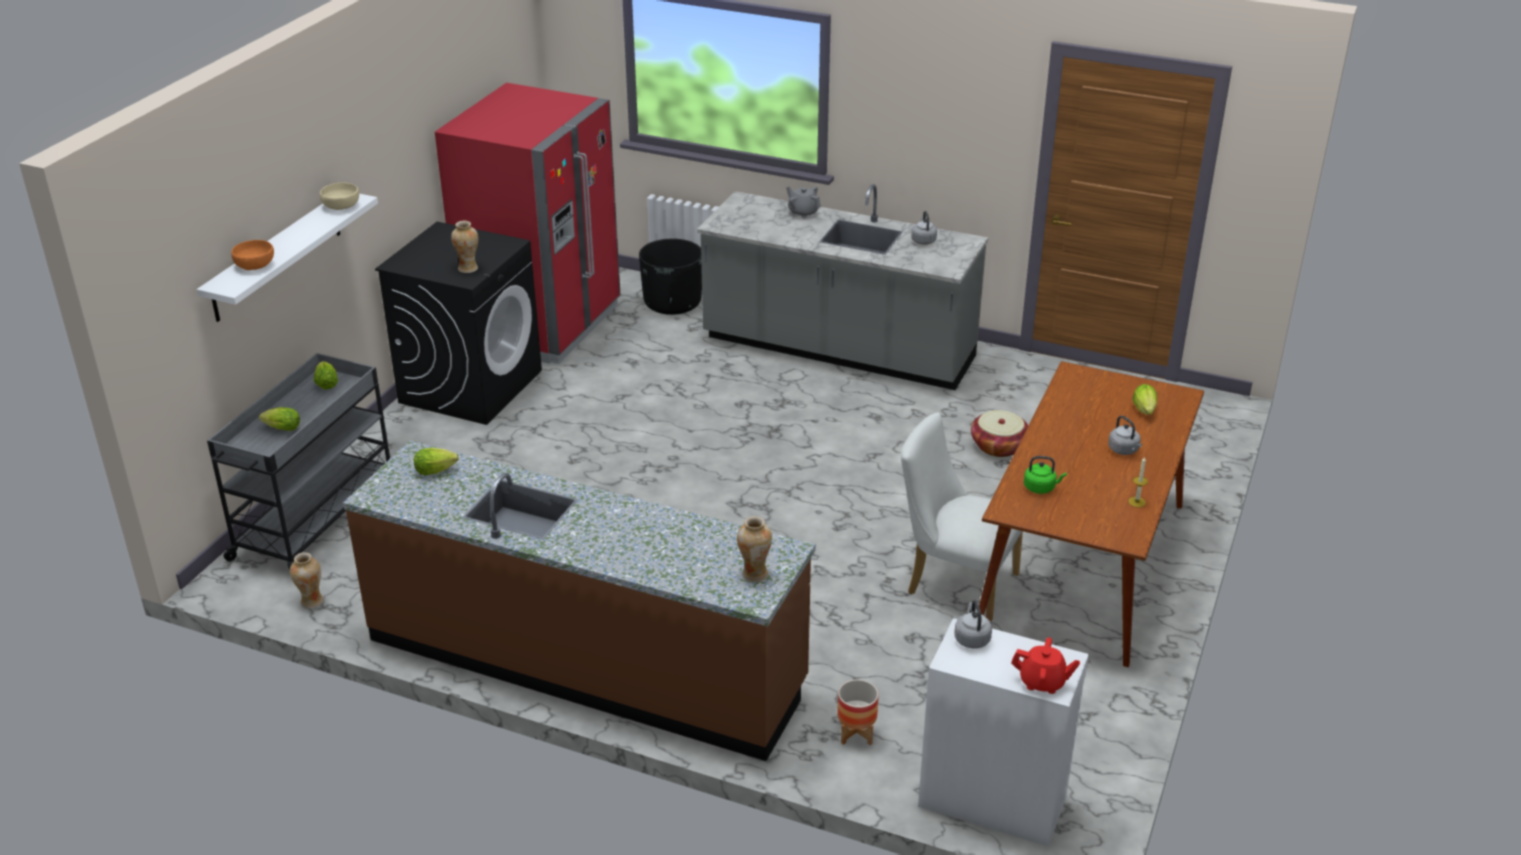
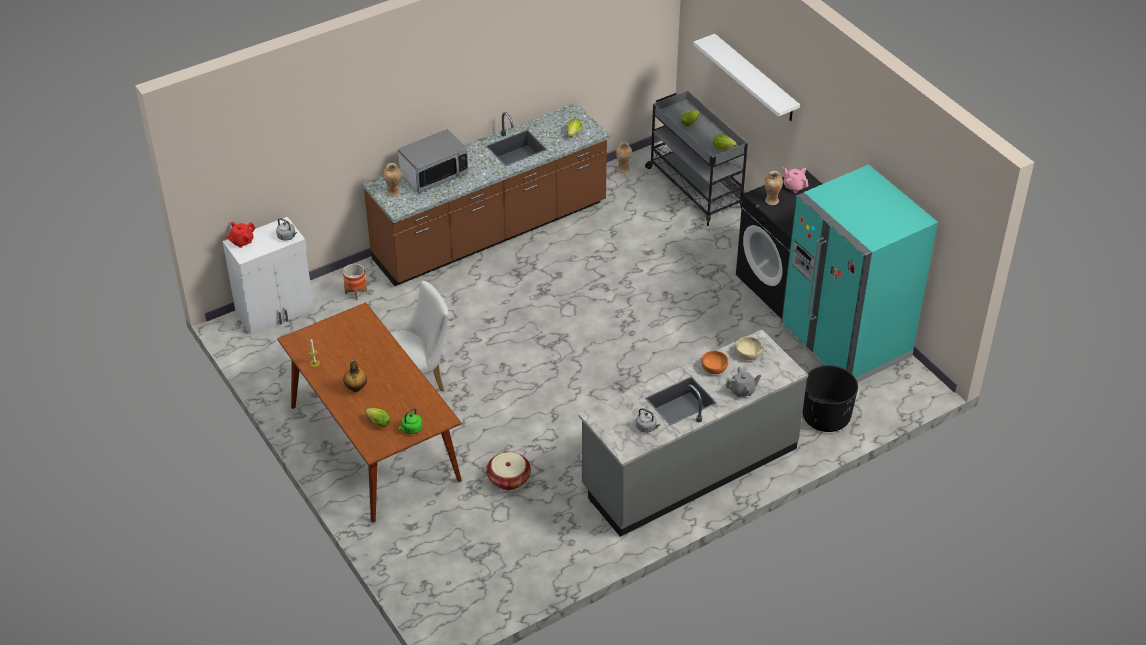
camera: 125 degrees right, 10 degrees up
(255, 265) = (724, 54): orange bowl -> orange bowl (714, 368)
(342, 206) = (775, 98): beige bowl -> beige bowl (748, 354)
(423, 263) = (794, 186): none -> pink teapot
(542, 324) = (845, 342): red fridge -> turquoise fridge
(668, 556) = (434, 174): none -> microwave
(1041, 488) = (363, 336): green kettle -> green kettle (411, 429)
(1124, 450) = (356, 388): grey kettle -> bottle

